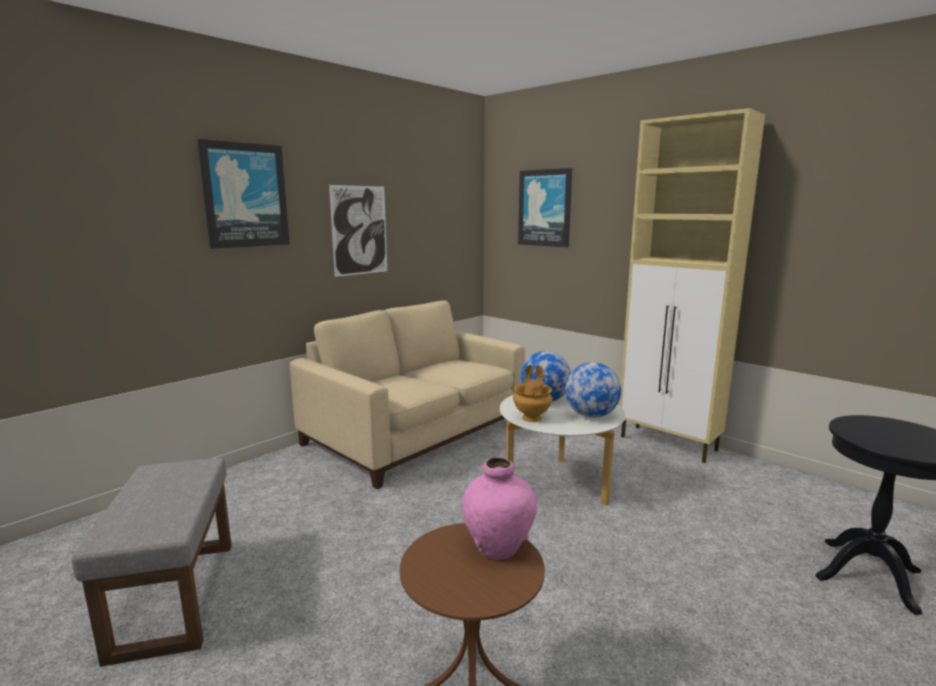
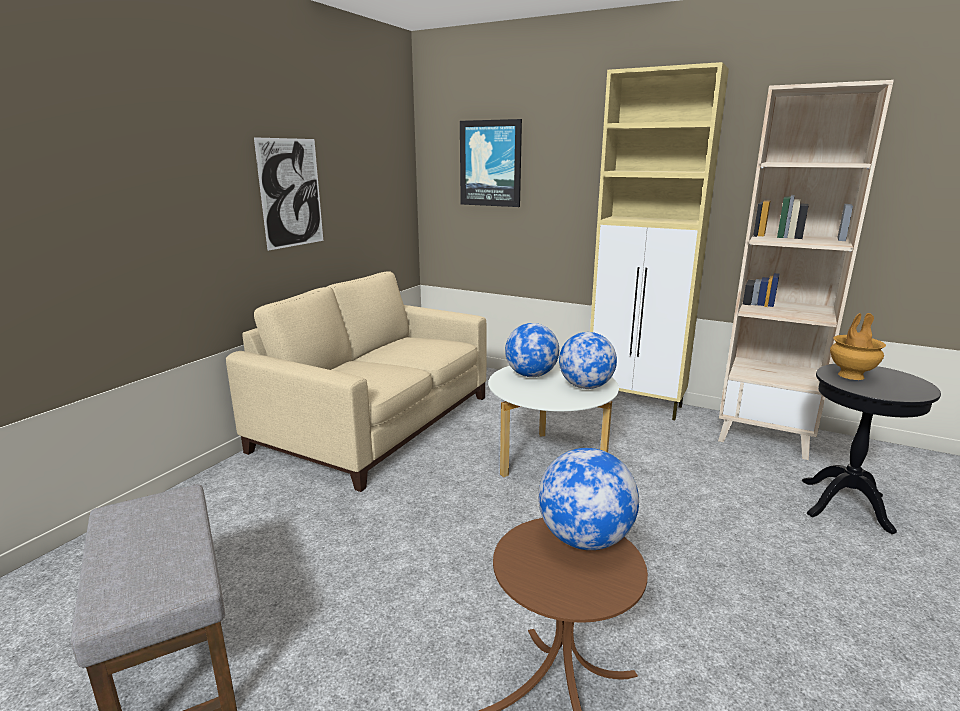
camera: 15 degrees left, 5 degrees up
(245, 195) = (156, 152): picture -> none
(498, 547) = (584, 539): pink vase -> globe
(532, 418) = (530, 396): brown vase -> brown vase (851, 375)
(800, 490) = (764, 436): none -> beige bookcase

